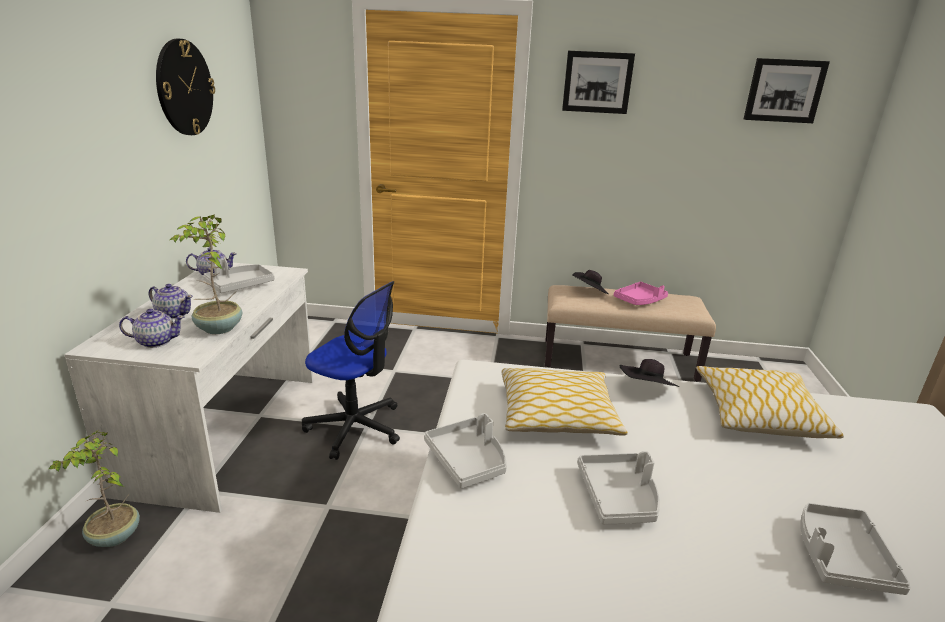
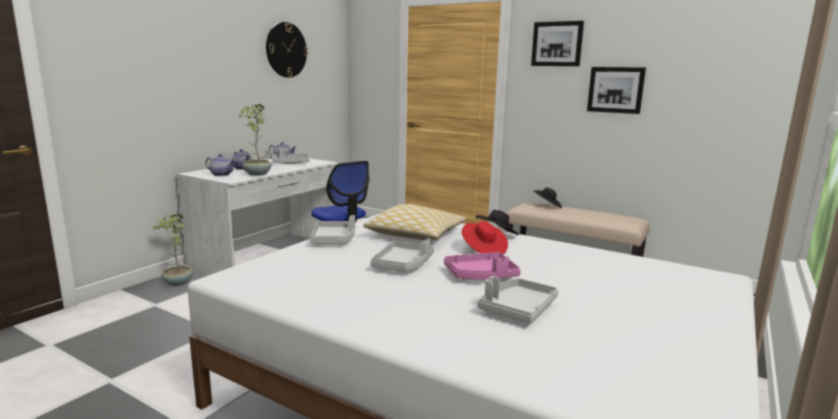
camera: 25 degrees right, 10 degrees down
(640, 300) = (584, 214): pink tray -> pink tray (481, 275)
(668, 430) = (483, 250): none -> red hat
(758, 414) = (568, 255): pillow -> none
(784, 90) = (711, 42): picture -> picture (615, 90)

